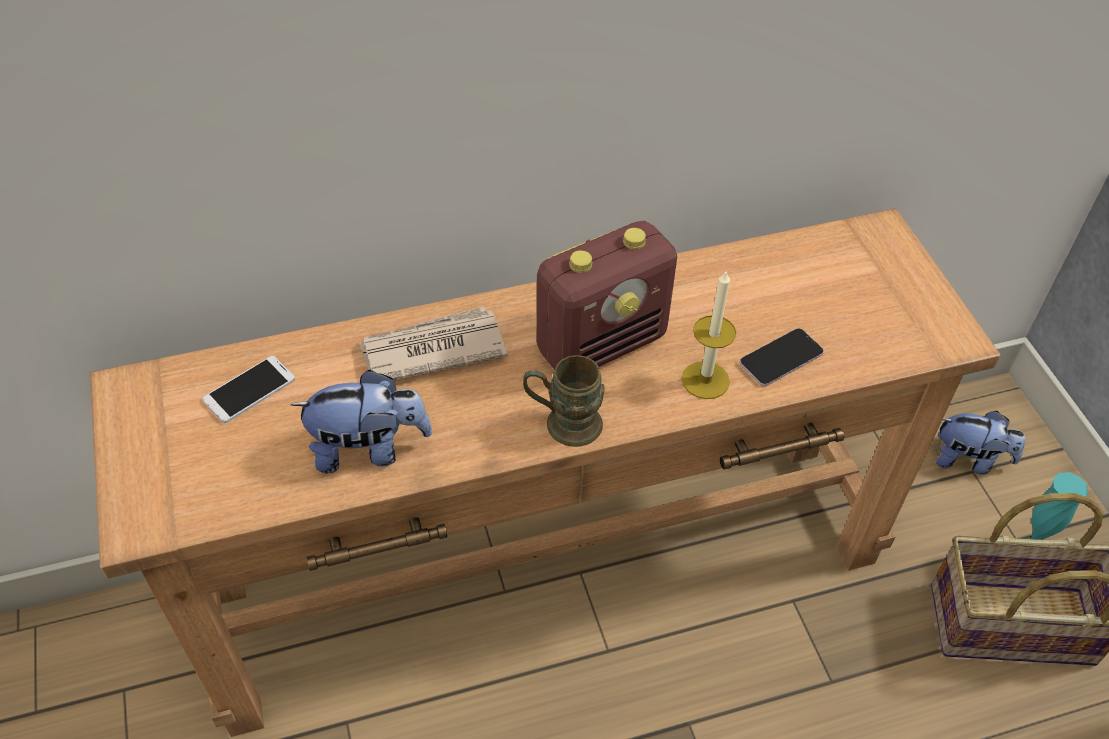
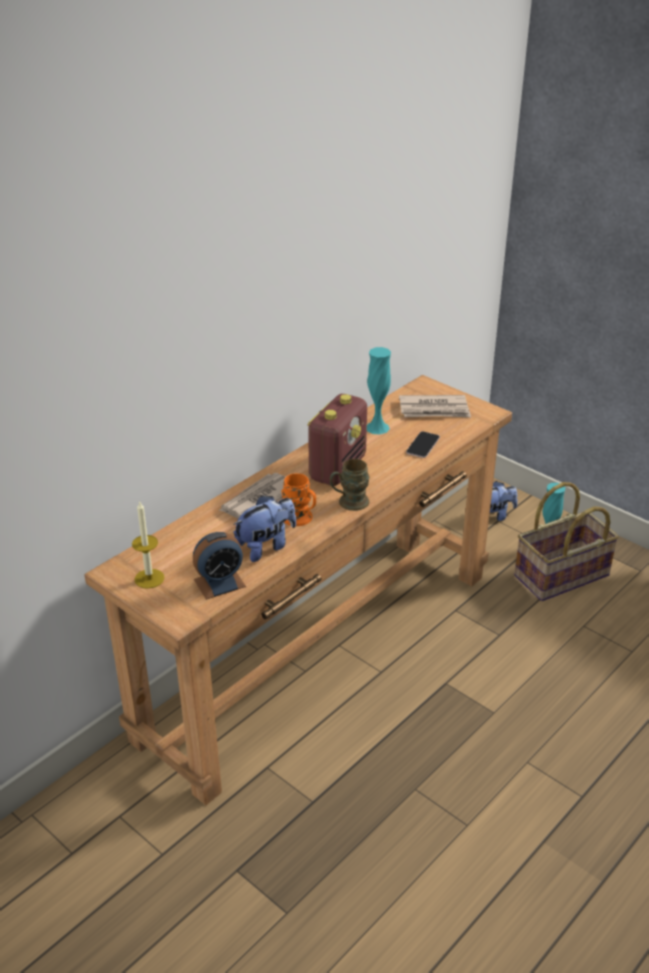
camera: 30 degrees left, 15 degrees down
(245, 486) = (219, 583): none -> alarm clock
(249, 390) = (181, 548): phone -> none
(463, 421) = (301, 519): none -> orange mug
(705, 380) = (397, 465): candle -> candle (149, 578)
(732, 287) = (377, 427): none -> turquoise vase
(859, 291) = (434, 410): none -> newspaper

